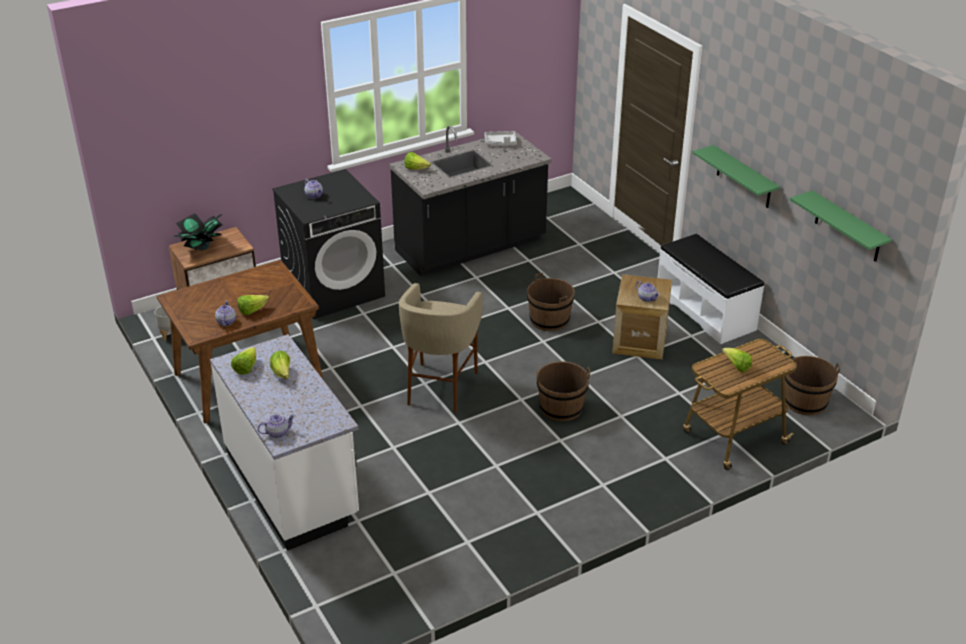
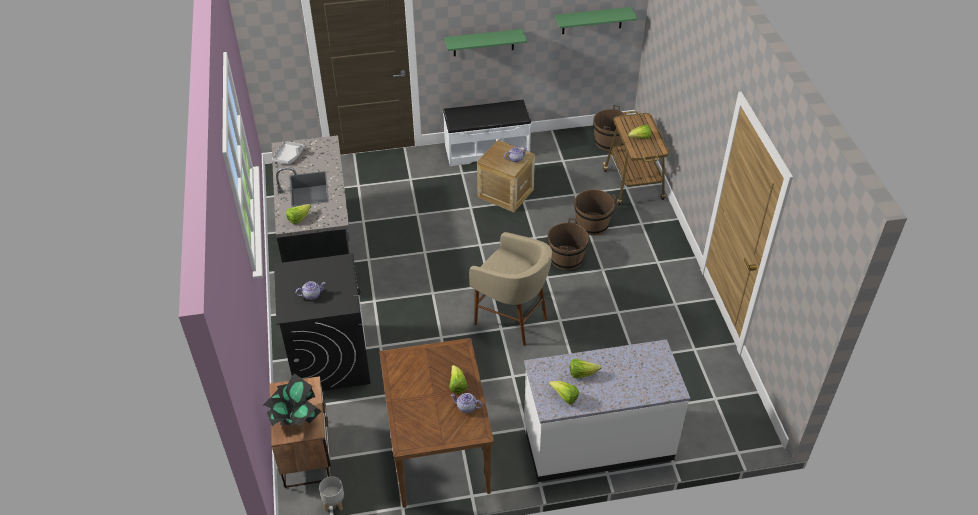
camera: 70 degrees left, 10 degrees up
(277, 432) = (661, 390): teapot -> none
(549, 320) = (454, 233): brown bucket -> brown bucket (592, 224)

